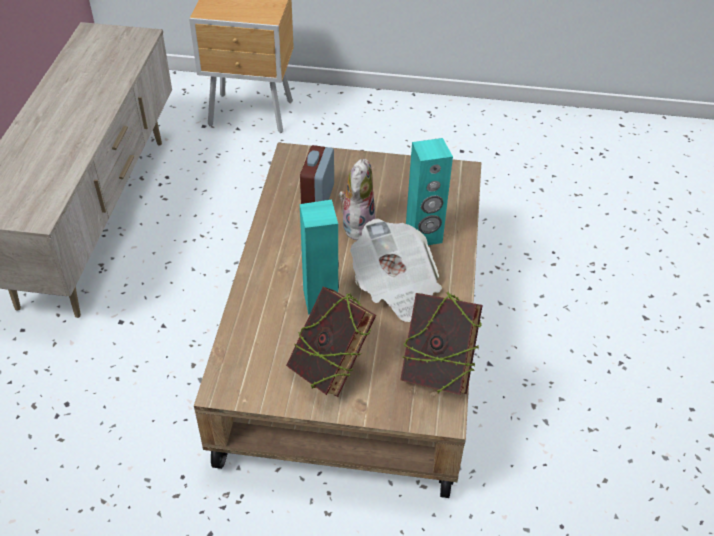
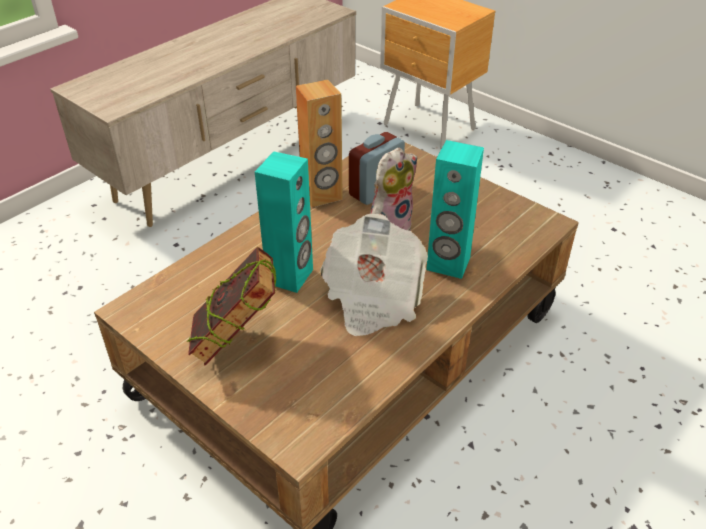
camera: 35 degrees right, 5 degrees down
(280, 221) = (322, 195): none -> brown speaker
(437, 370) = (337, 396): book -> none

